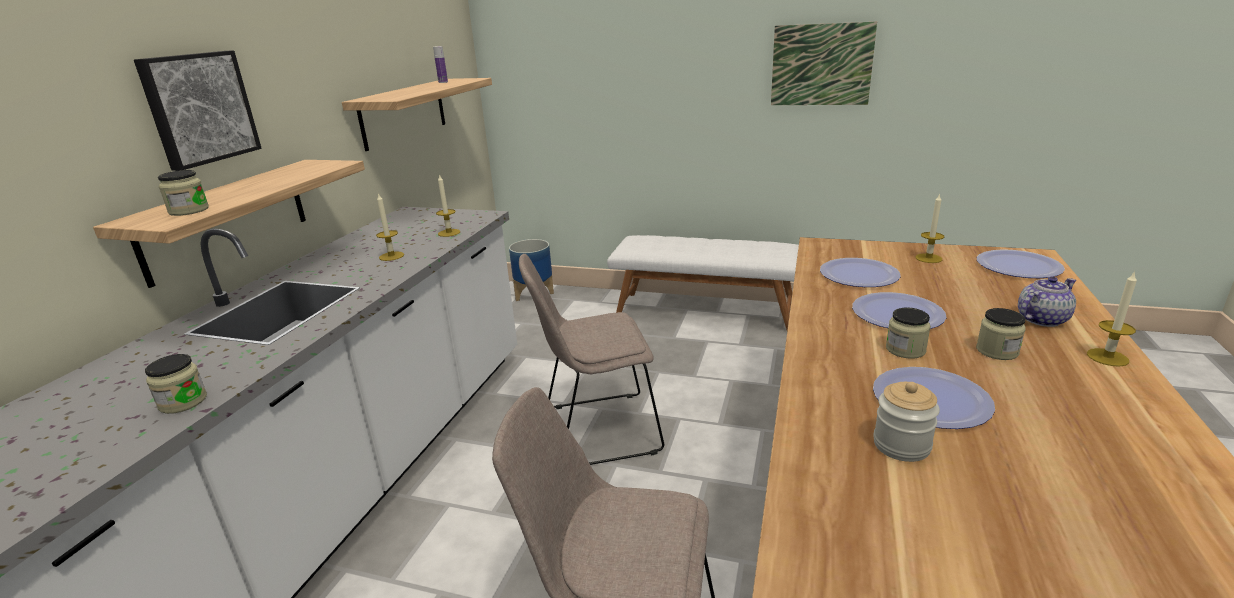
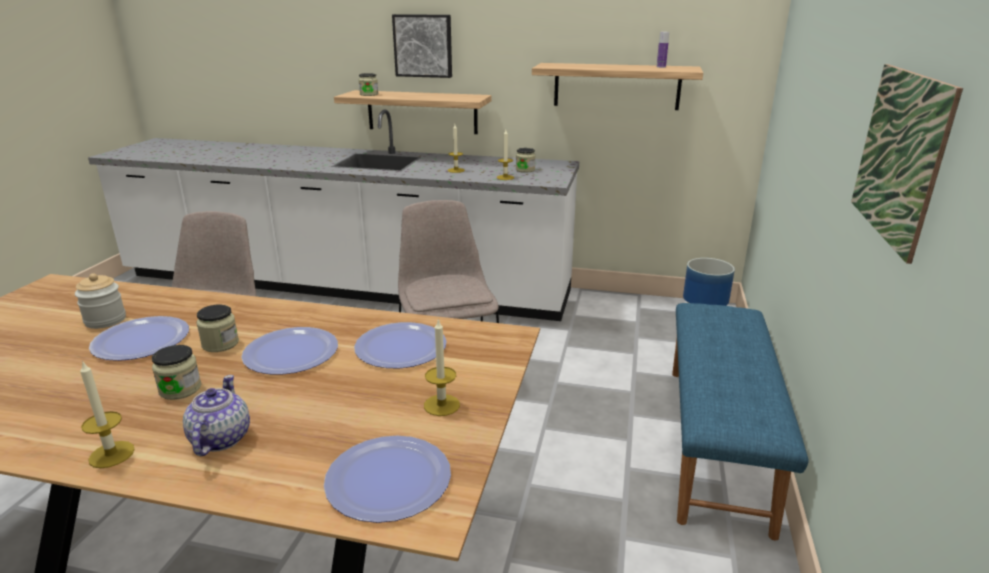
camera: 85 degrees right, 0 degrees up
(183, 402) = (280, 164): jar -> jar (525, 170)
(705, 311) = (717, 442): white bench -> blue bench
(1041, 319) = (219, 439): teapot -> teapot turned 150 degrees counterclockwise

